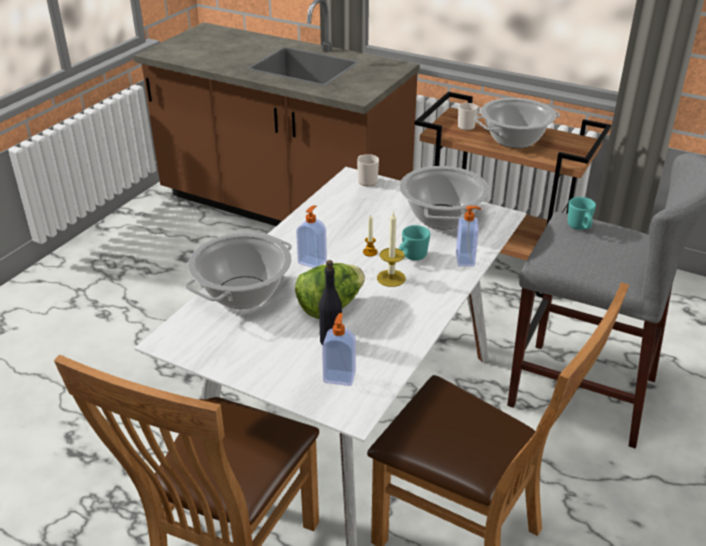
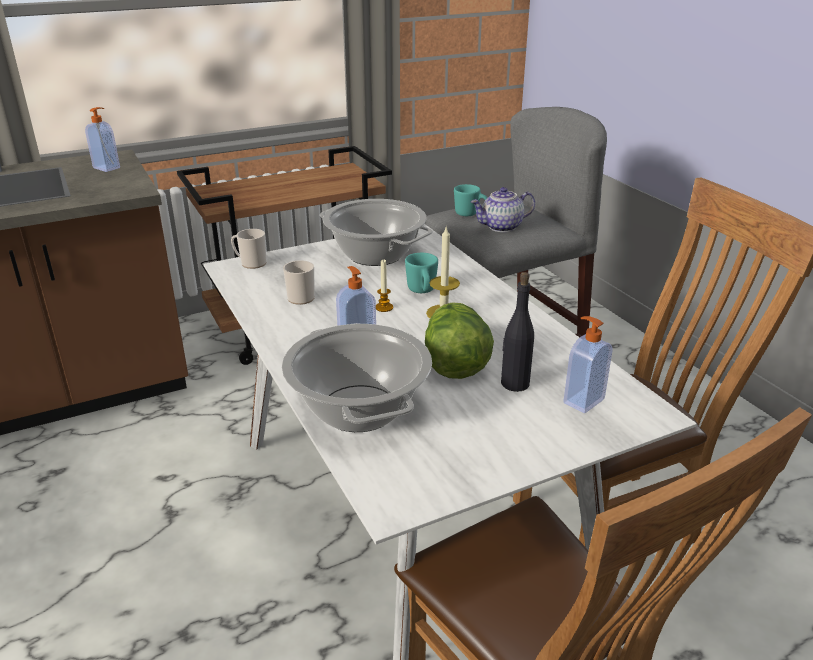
camera: 55 degrees left, 5 degrees down
(466, 260) = (460, 270): soap dispenser -> soap dispenser (107, 168)
(468, 126) = (235, 193): mug -> mug (302, 296)
(514, 139) = (293, 186): cooking pot -> none
(577, 251) = (501, 227): none -> teapot

